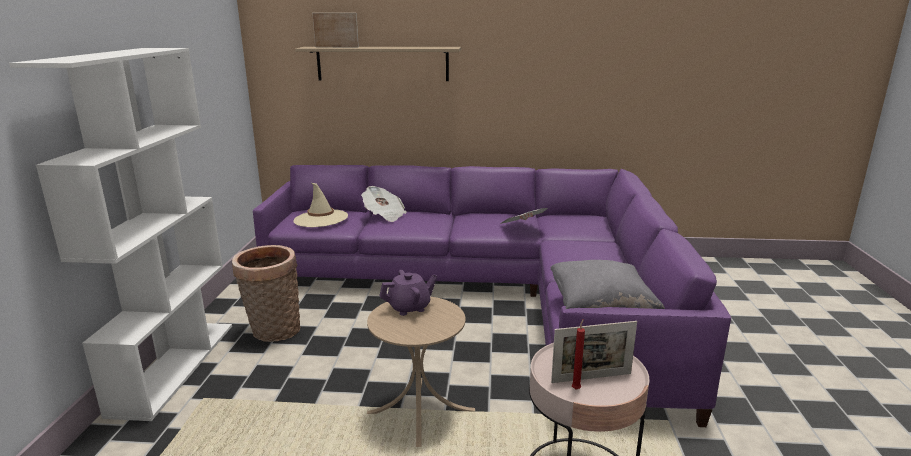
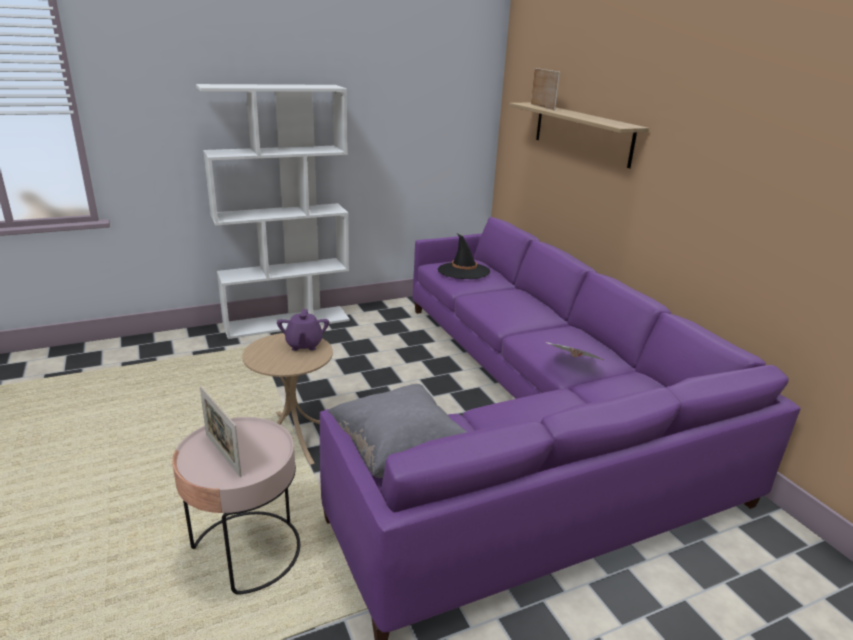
camera: 60 degrees right, 5 degrees up
(273, 331) = (356, 337): basket -> none
(321, 219) = (463, 271): beige hat -> black hat
(384, 215) = (508, 291): newspaper -> none
(409, 307) = (304, 345): purple teapot -> purple teapot turned 45 degrees clockwise
(576, 388) = (202, 449): red candle -> none

